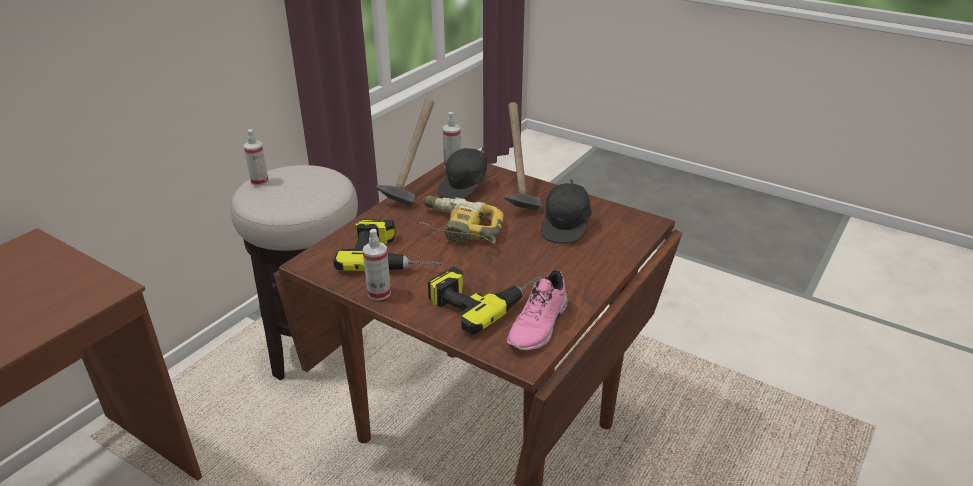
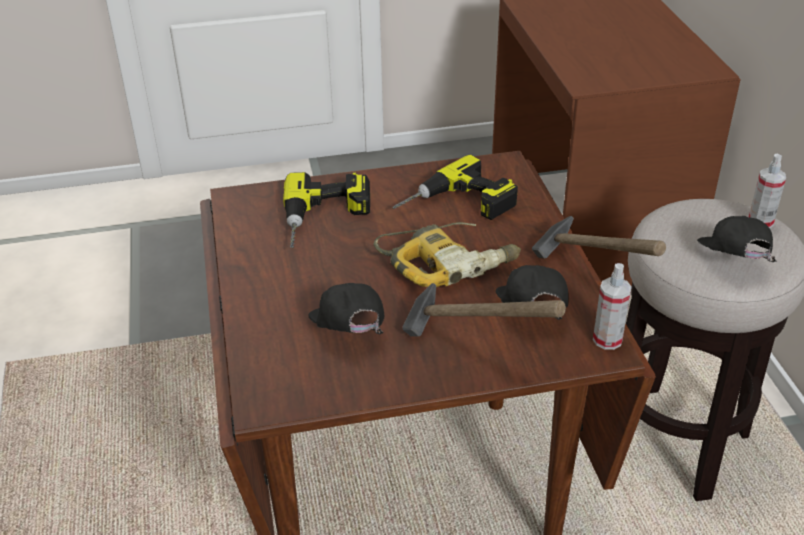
camera: 135 degrees right, 5 degrees up
(316, 176) = (732, 262): none -> black cap
(379, 293) = (410, 175): spray bottle -> none
(539, 326) = (251, 223): pink shoe -> none

